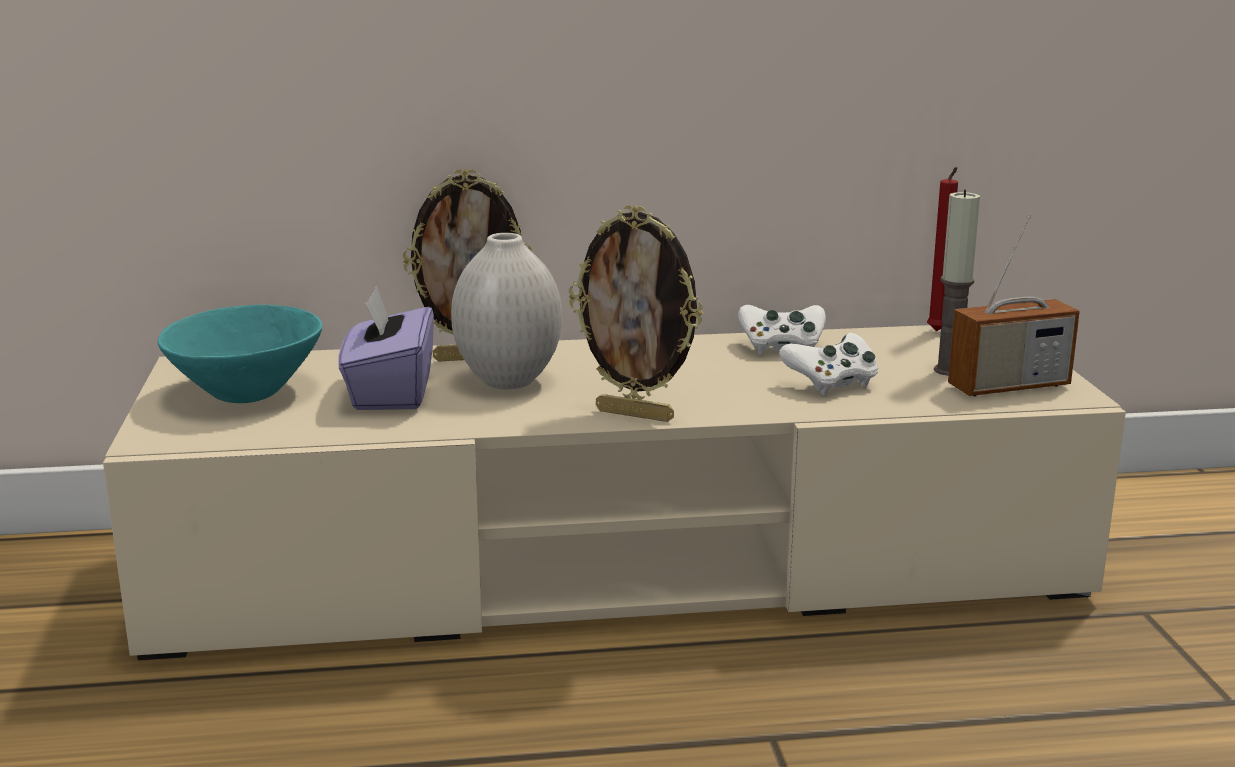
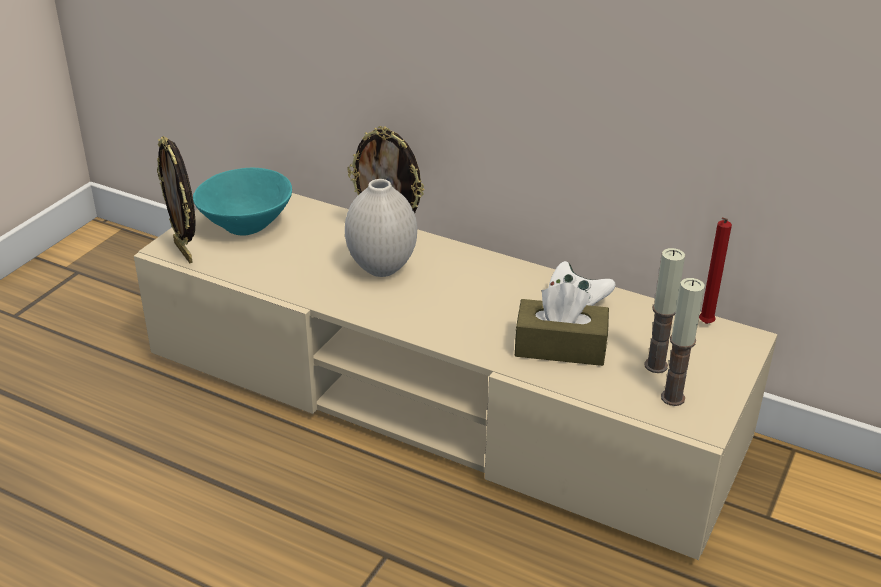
camera: 35 degrees right, 15 degrees up
(390, 392) = (312, 253): purple tissue box -> none
(636, 414) = (413, 326): picture frame -> picture frame (185, 252)
(831, 384) = (560, 347): white game controller -> brown tissue box
(1009, 387) = (672, 398): radio -> candle

